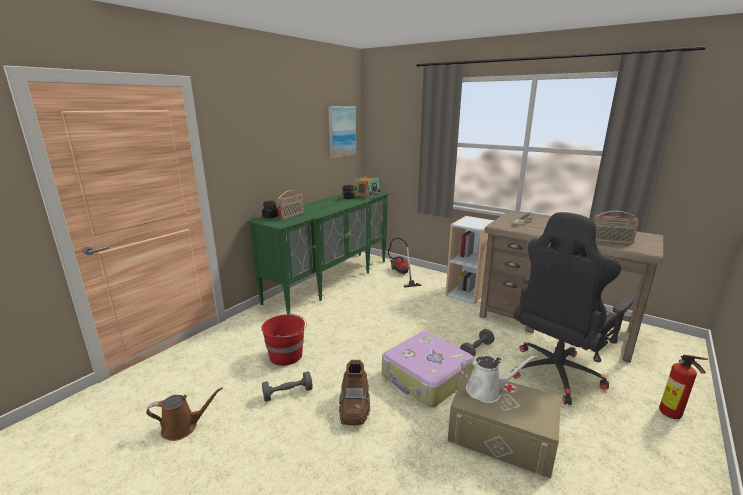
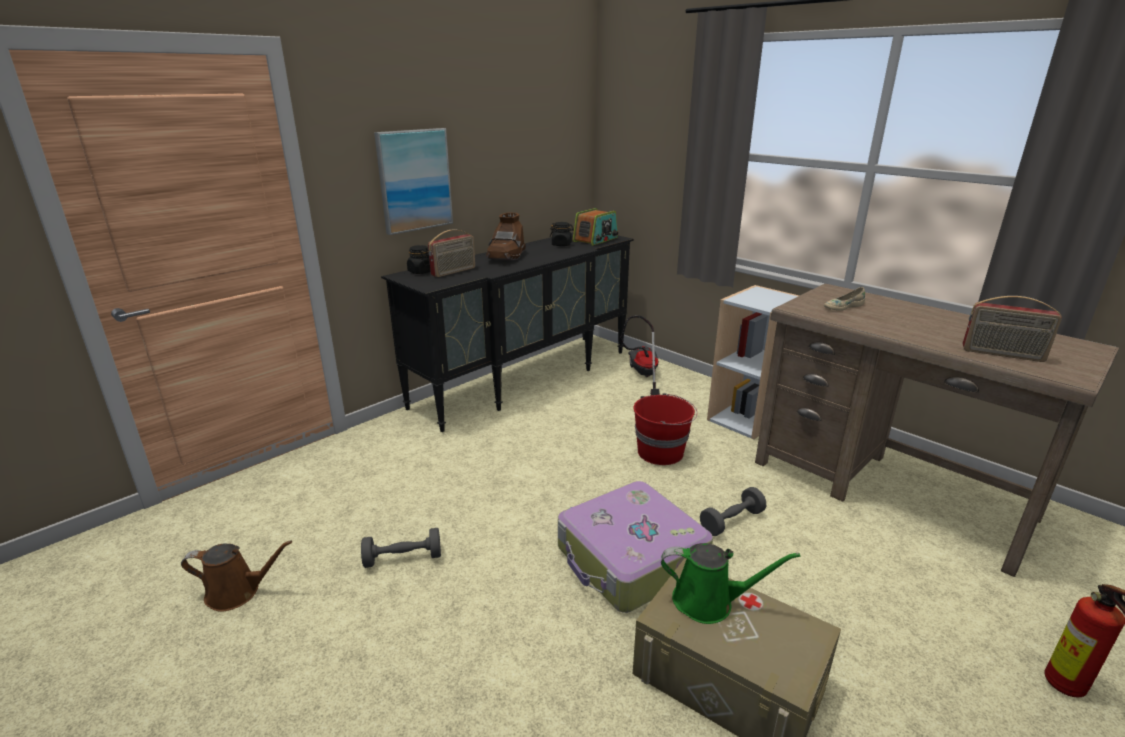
camera: 10 degrees right, 5 degrees up
(286, 355) = (420, 496): red bucket -> red bucket (661, 452)
(331, 280) = (525, 379): green cabinet -> black cabinet
(341, 131) = (556, 130): picture -> picture (414, 180)
(355, 406) = (499, 594): brown boot -> brown boot (506, 256)
(487, 391) = (709, 601): white watering can -> green watering can
(555, 373) = (862, 579): black office chair -> none

